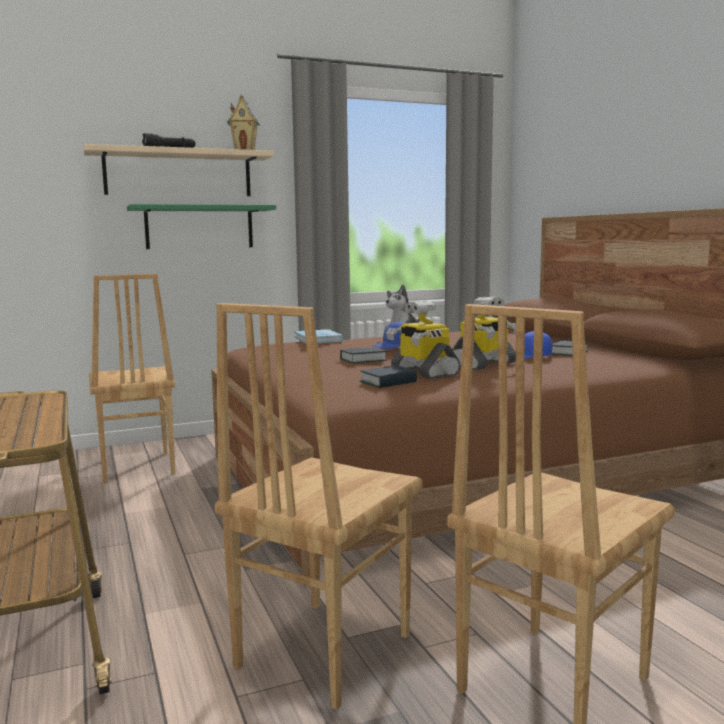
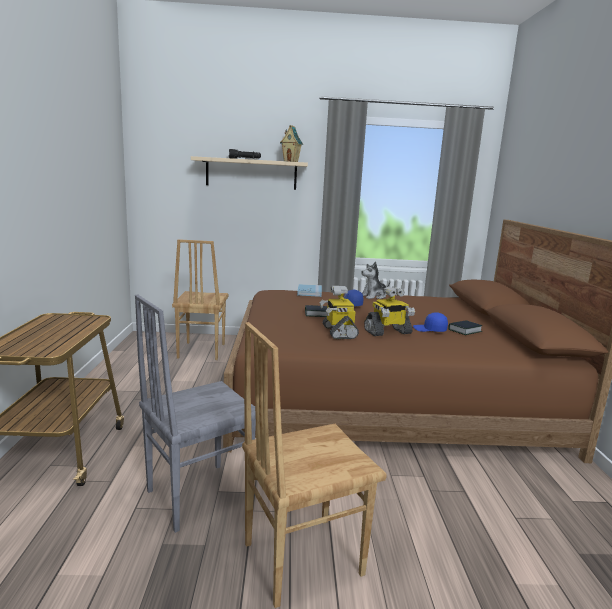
camera: 20 degrees right, 5 degrees up
(199, 227) = (261, 208): green shelf -> none
(321, 651) = (197, 495): brown chair -> grey chair
(388, 382) = (305, 337): book -> none

